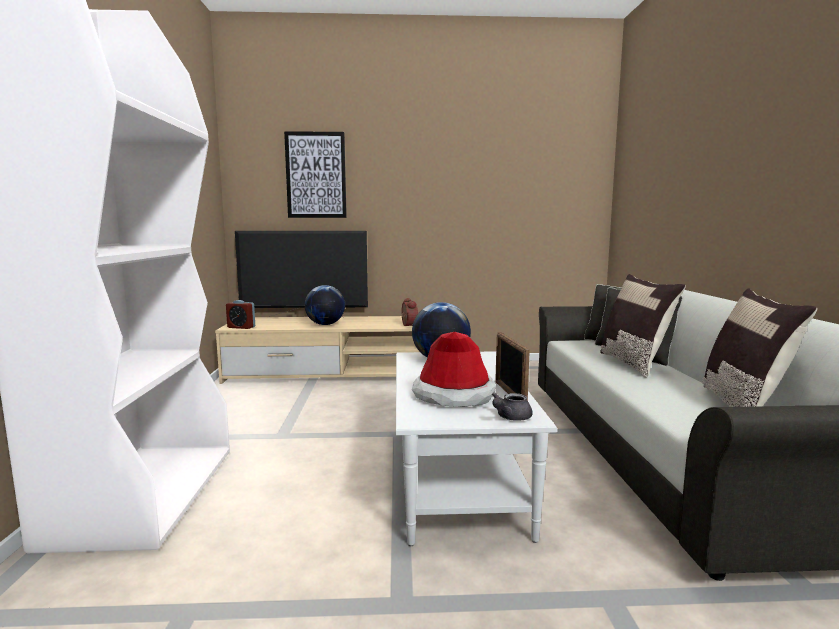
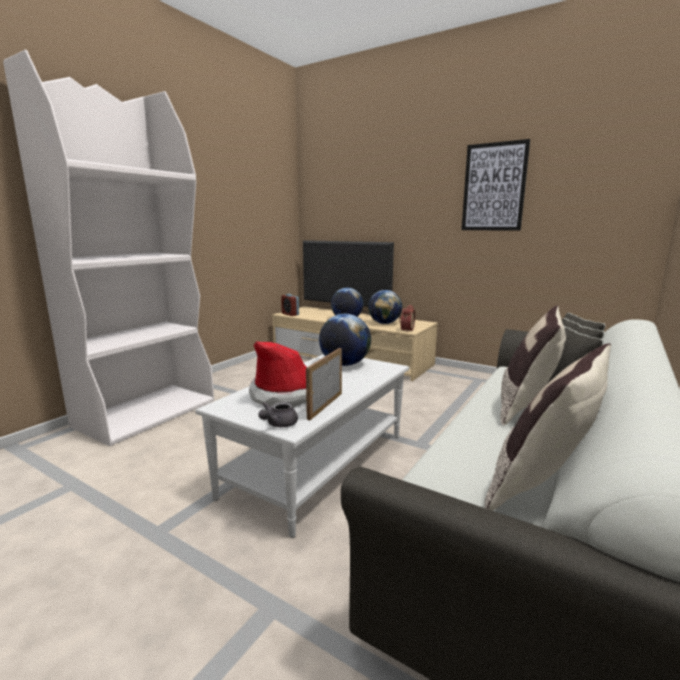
camera: 35 degrees right, 5 degrees up
(316, 175) = (360, 194): picture -> picture (494, 187)
(373, 322) = (384, 323): none -> globe
(510, 417) = (278, 424): grey teapot -> grey teapot turned 45 degrees counterclockwise

